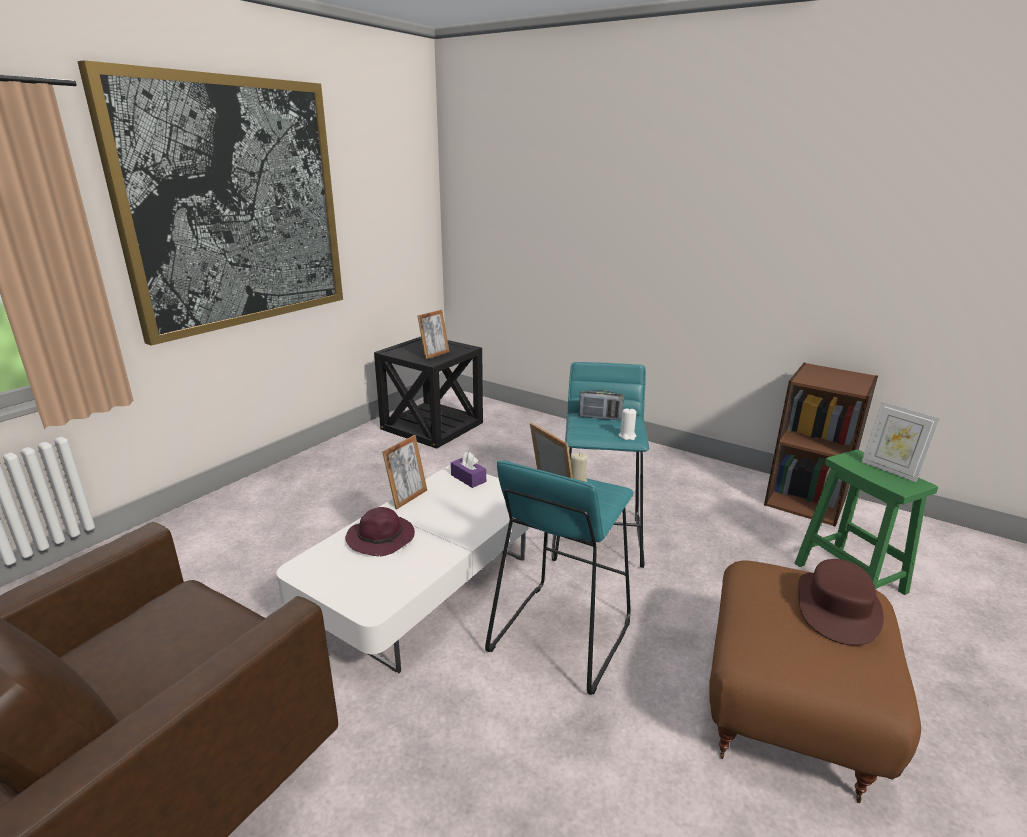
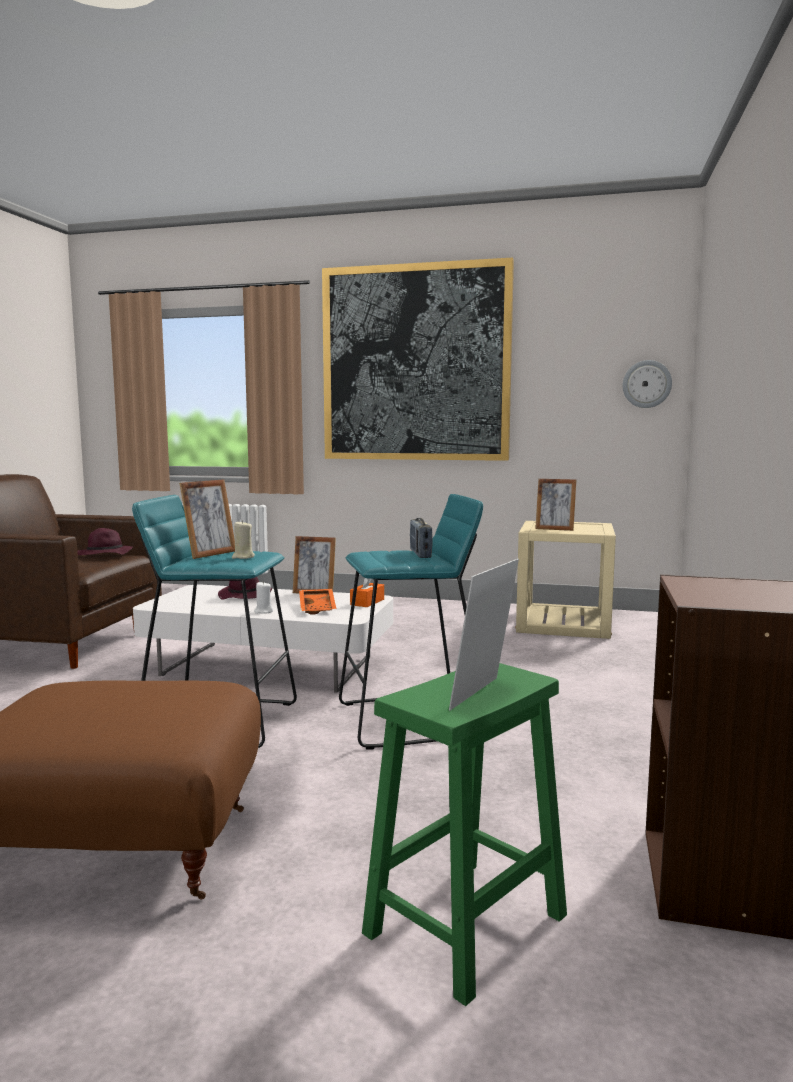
camera: 70 degrees right, 15 degrees down
(184, 613) = (104, 555): none -> purple hat
(418, 213) = (646, 384): none -> wall clock
(432, 426) = (563, 623): black side table -> beige side table
(468, 478) = (367, 602): purple tissue box -> orange tissue box
(470, 504) = (318, 608): none -> orange tray
(627, 436) = (377, 561): white candle -> white candle (263, 611)
(837, 608) = (131, 714): brown hat -> none

